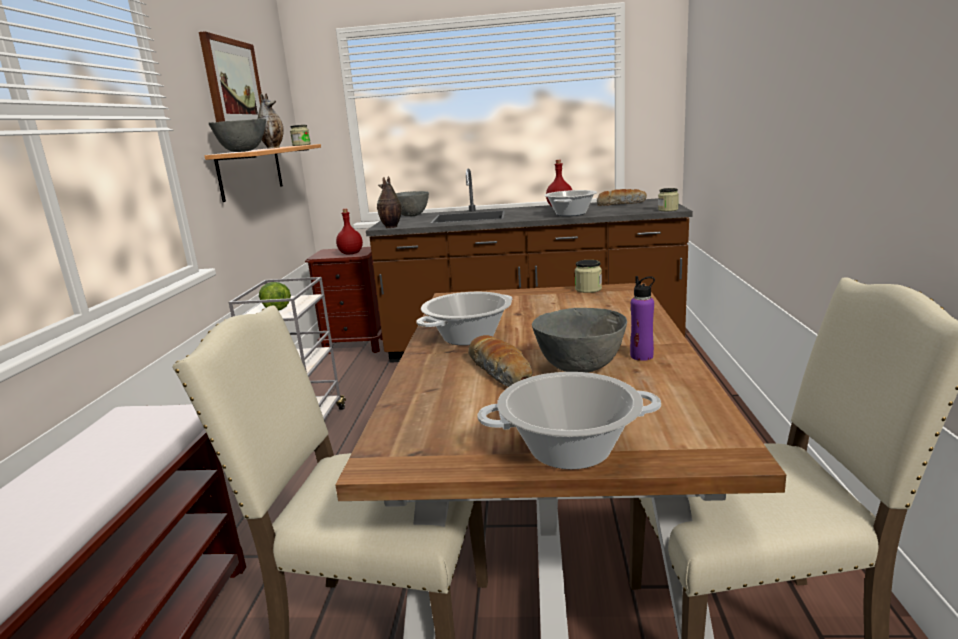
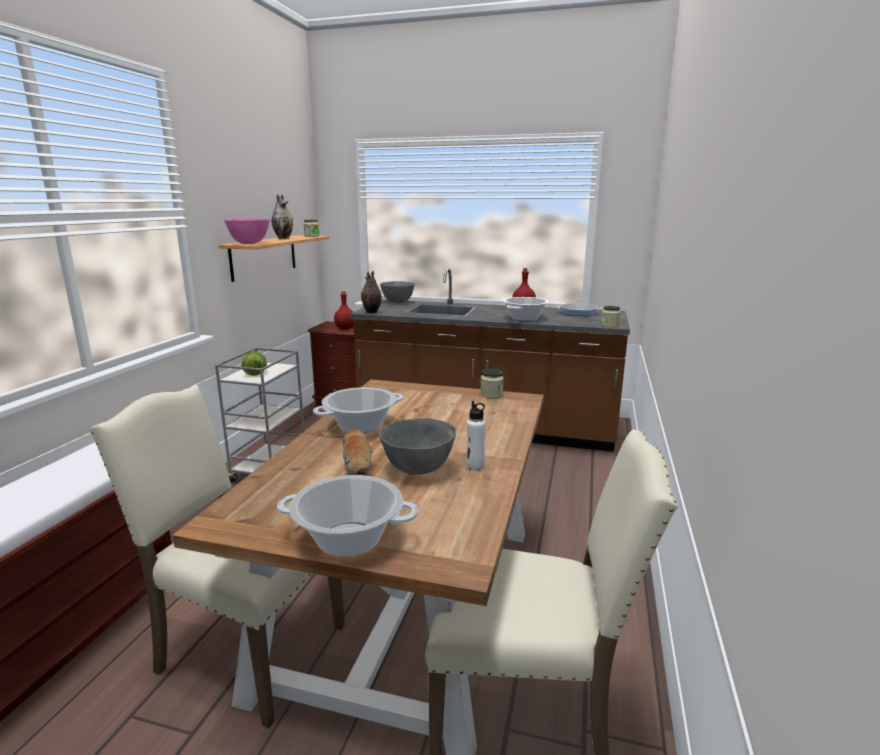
camera: 10 degrees right, 0 degrees up
(233, 84) = (255, 186): picture -> none
(242, 151) = (249, 243): grey bowl -> pink bowl
(621, 203) = (578, 312): bread -> frying pan
(641, 356) = (475, 466): purple bottle -> white bottle

